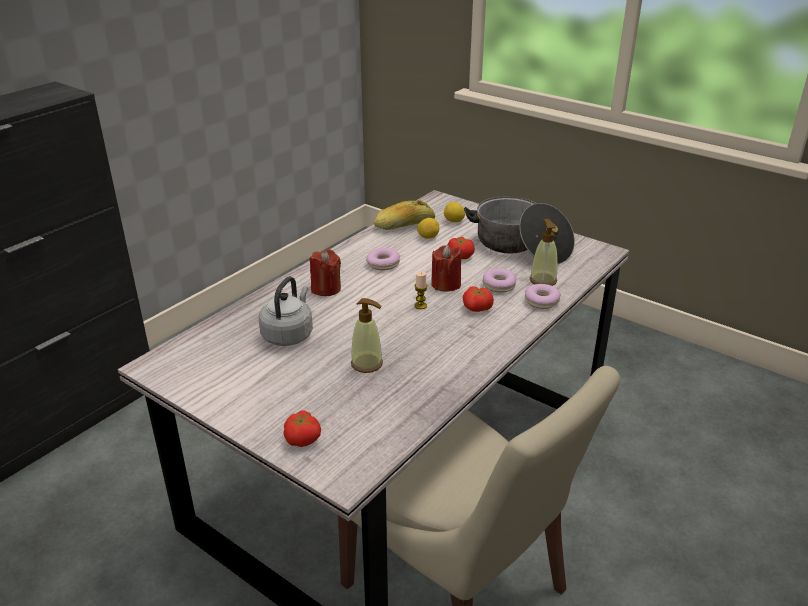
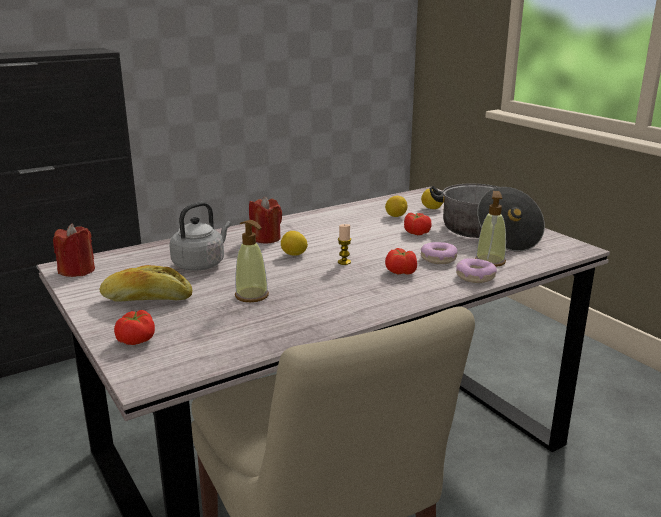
camera: 20 degrees right, 10 degrees down
(369, 305) = (294, 255): none -> lemon
(383, 264) = (335, 229): donut -> none
(404, 225) = (380, 206): bread -> bread (147, 299)
(446, 284) = (383, 250): red candle -> red candle (77, 271)

